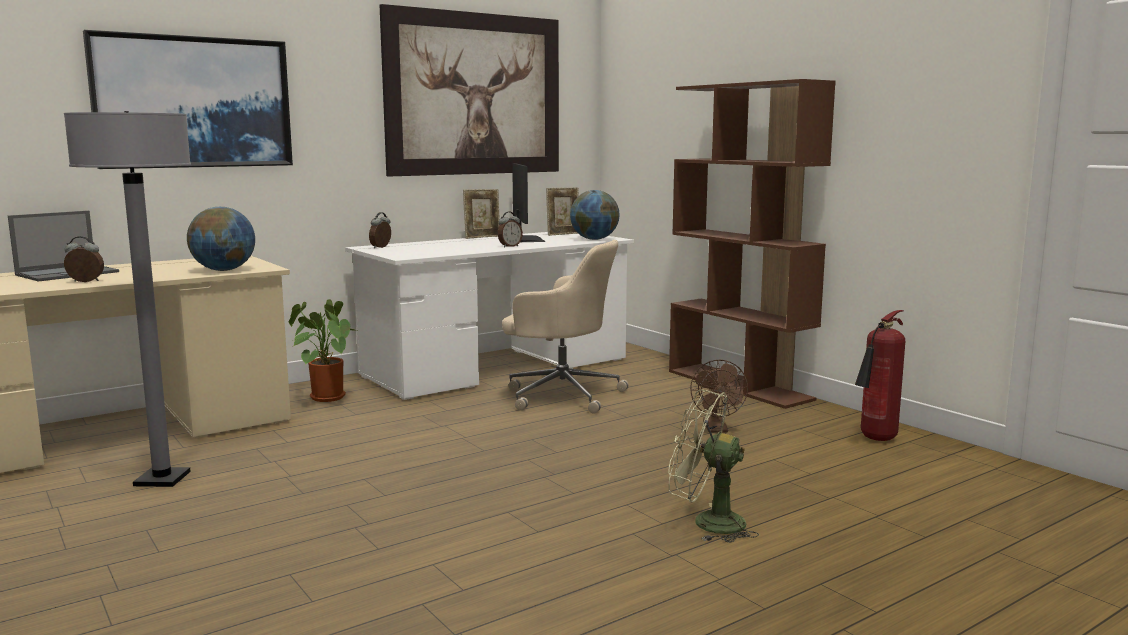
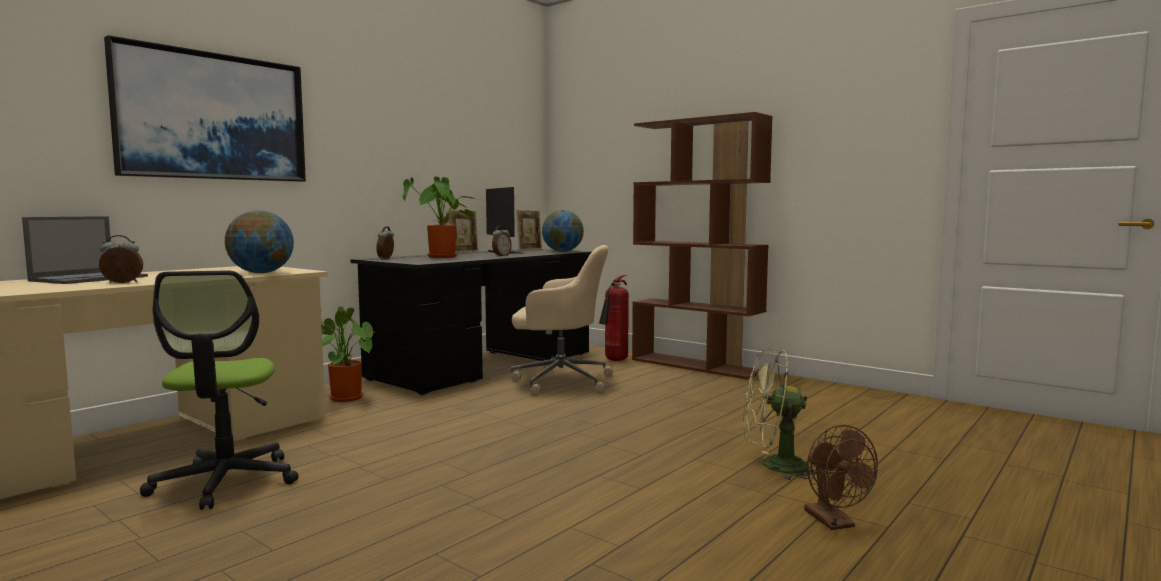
camera: 15 degrees left, 5 degrees down
(162, 479) = (225, 482): grey floor lamp -> office chair
(442, 247) = (442, 257): none -> potted plant
(474, 94) = (455, 129): picture -> none
(496, 367) = (484, 365): white desk -> black desk
(716, 429) = (711, 397): brown fan -> brown fan (834, 523)
(876, 440) = (836, 395): fire extinguisher -> fire extinguisher (615, 360)

